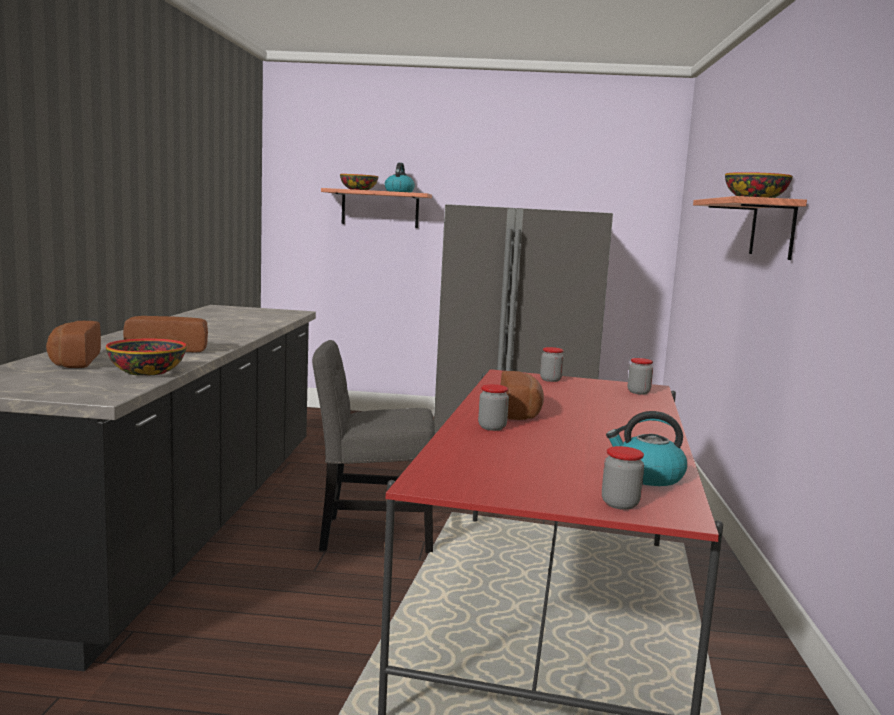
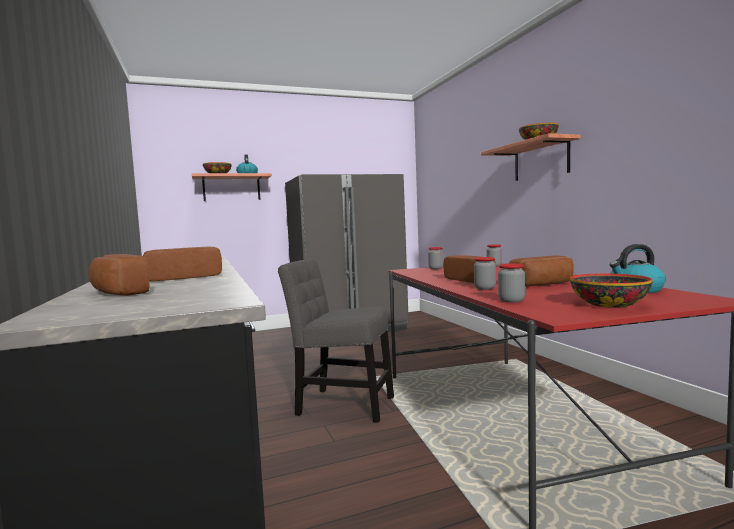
camera: 25 degrees left, 5 degrees down
(148, 372) = (215, 287): bowl -> bowl (609, 304)
(370, 534) = (341, 405): grey chair -> grey chair turned 45 degrees clockwise
(578, 439) = (544, 284): none -> bread
(620, 504) = (676, 302): jar -> jar (511, 300)

